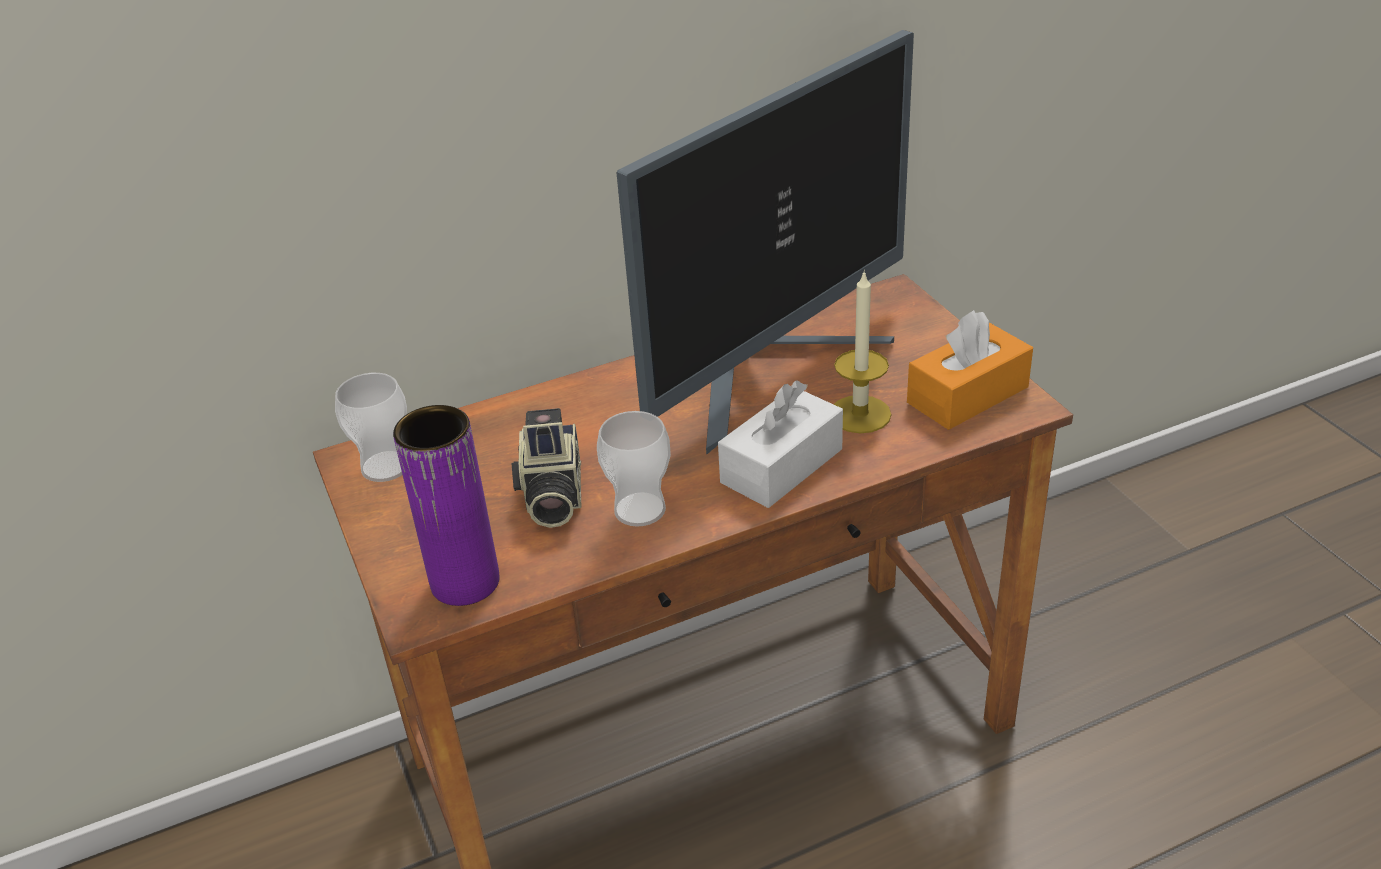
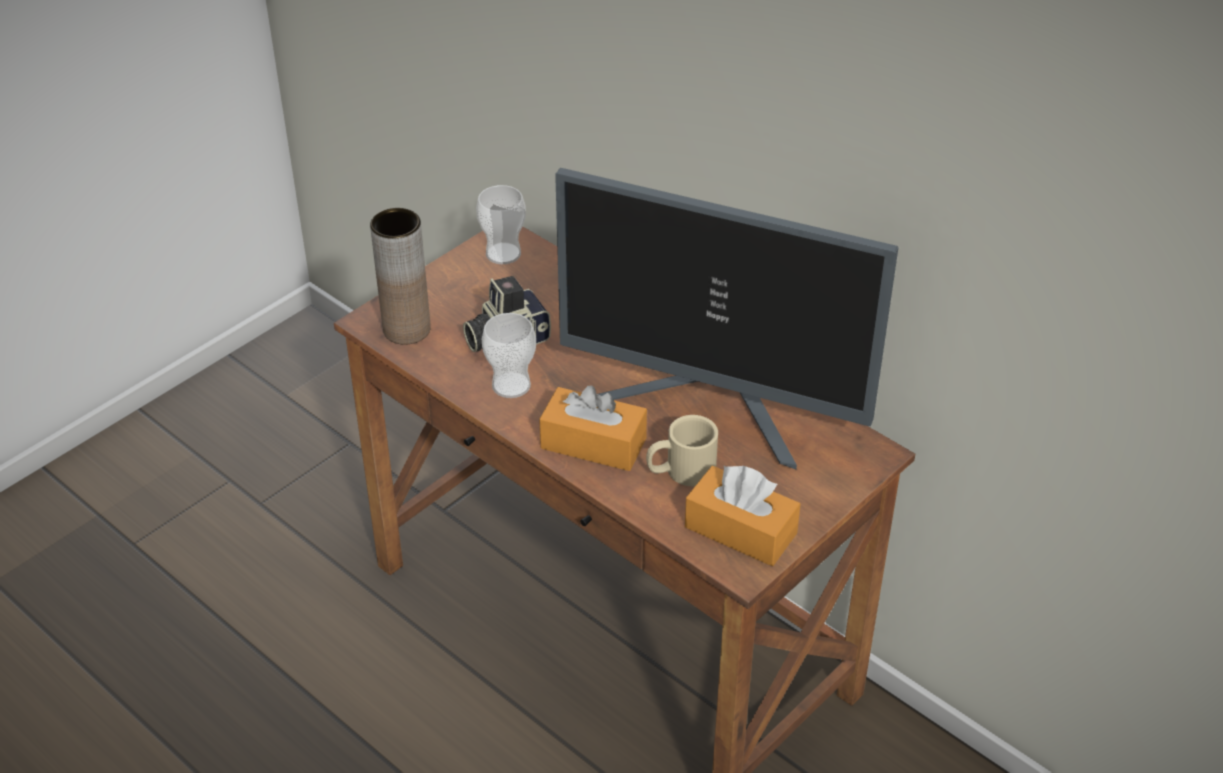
camera: 65 degrees right, 5 degrees up
(465, 582) = (406, 329): purple vase -> brown vase
(781, 466) = (593, 443): white tissue box -> orange tissue box
(860, 414) = (680, 471): candle -> beige mug

